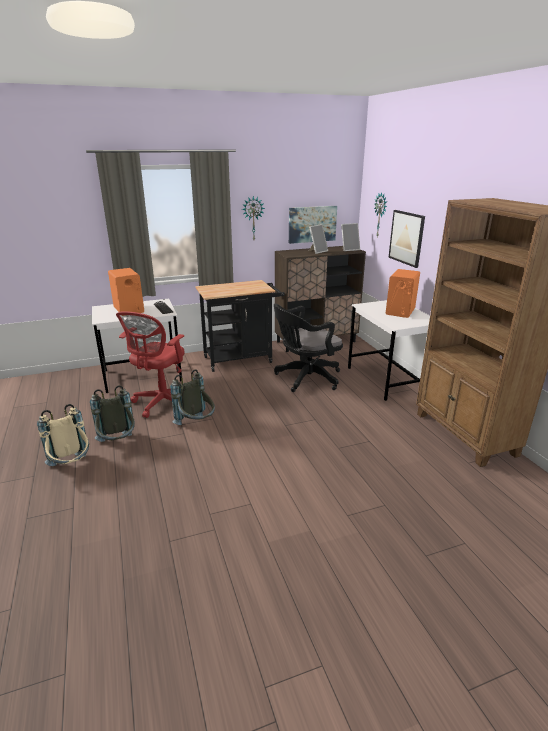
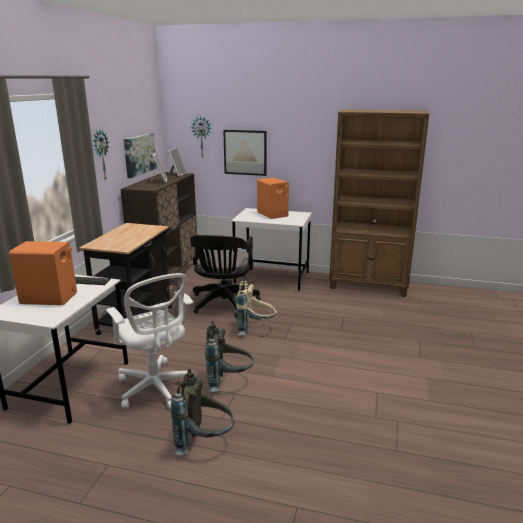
camera: 55 degrees left, 5 degrees down
(72, 467) = (213, 491): beige backpack -> beige backpack (255, 329)
(162, 403) = (156, 389): red office chair -> white office chair

